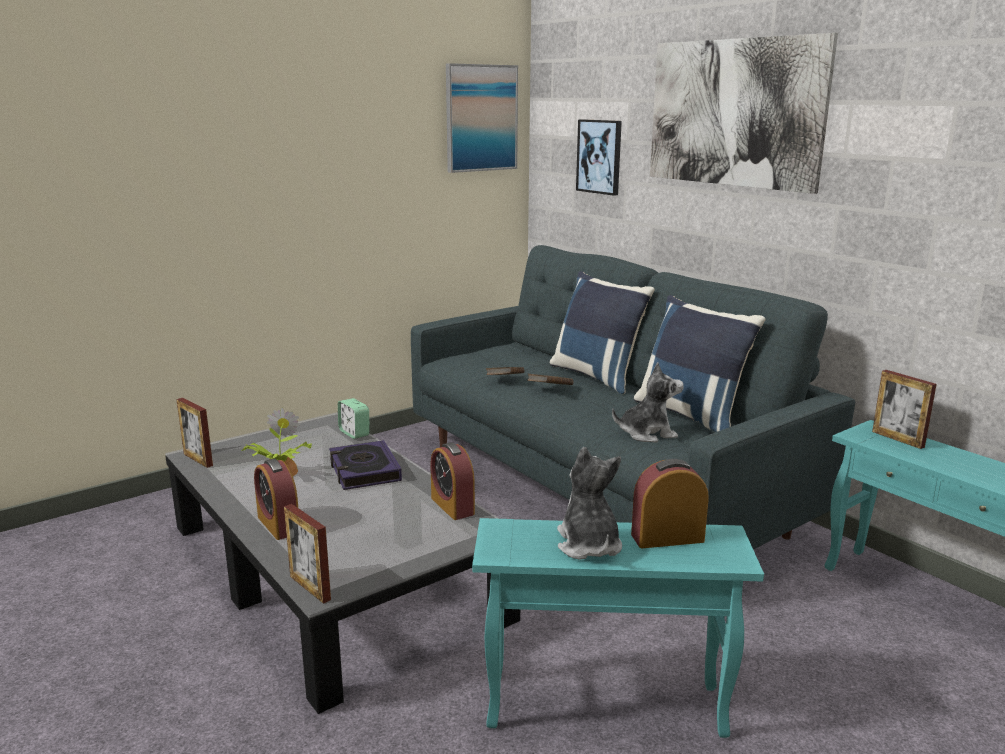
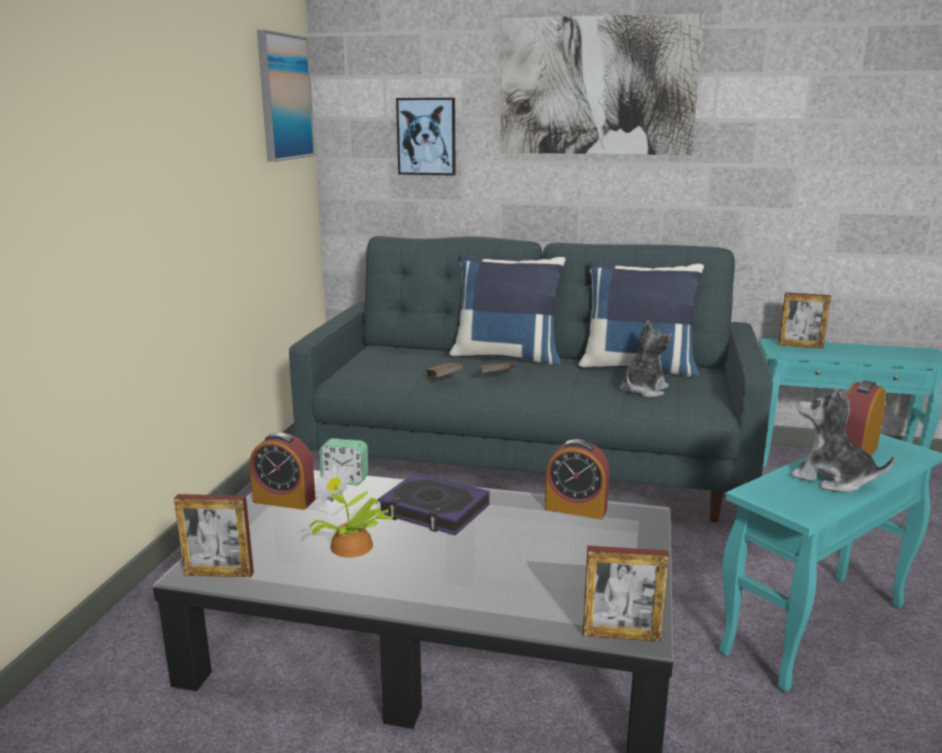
camera: 40 degrees left, 0 degrees up
(278, 525) = (464, 596): alarm clock -> alarm clock (284, 500)

